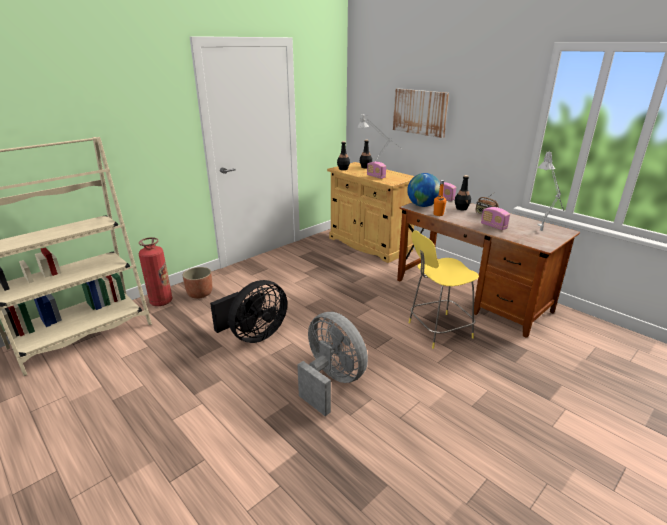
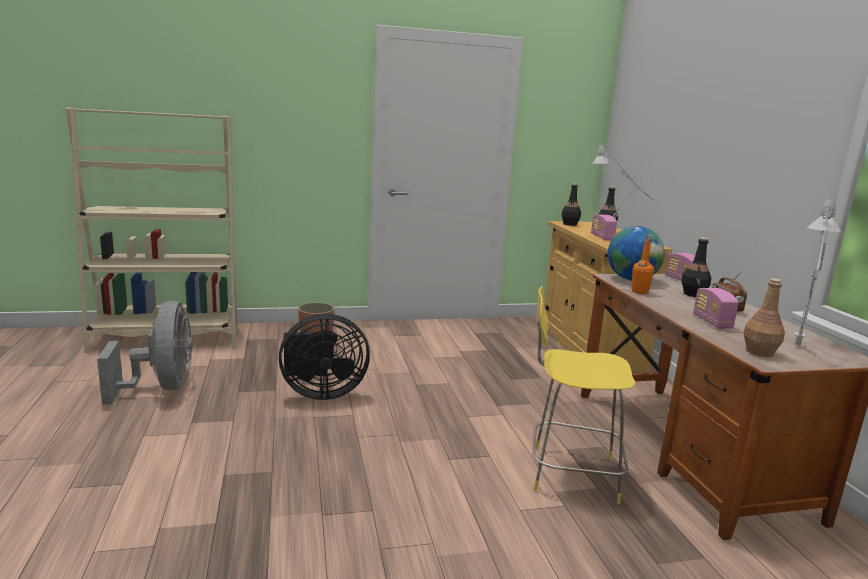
camera: 30 degrees right, 10 degrees down
(161, 301) = (270, 332): fire extinguisher -> none
(331, 382) = (345, 471): grey fan -> grey fan (161, 388)
(420, 112) = (686, 146): picture -> none
(534, 240) = (760, 352): none -> brown bottle

